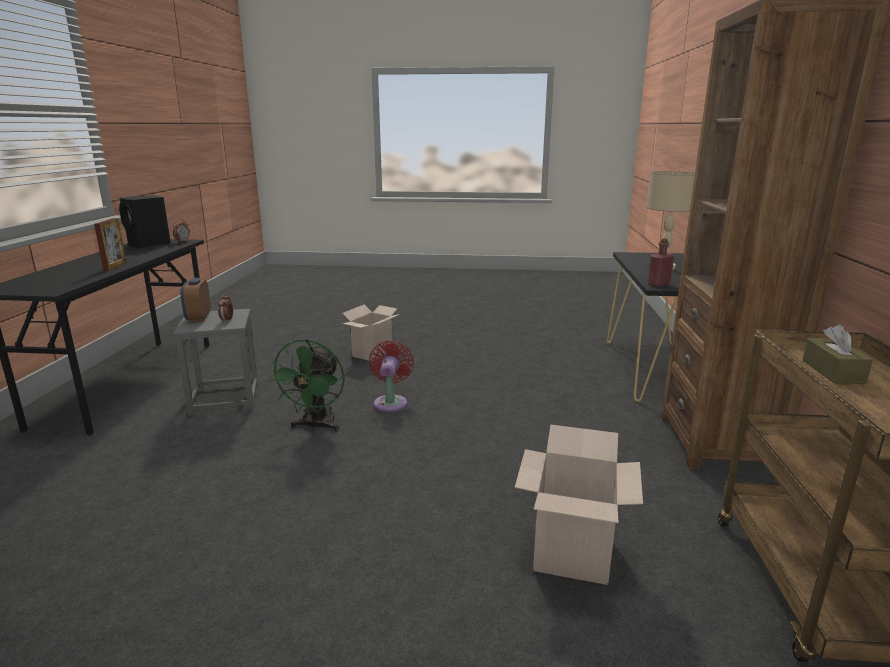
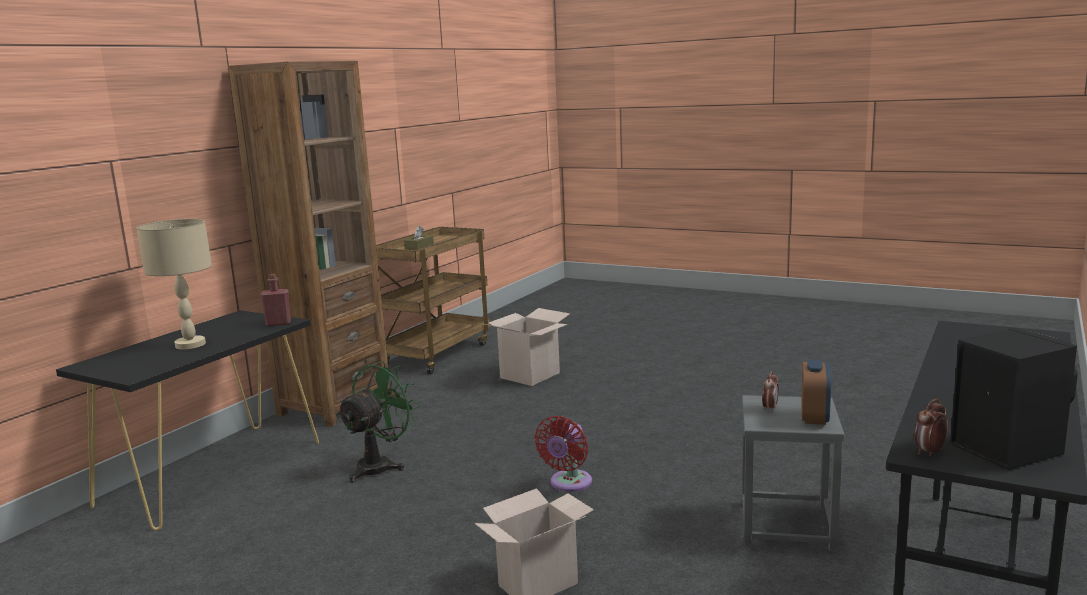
camera: 155 degrees left, 5 degrees down
(115, 267) = (950, 367): picture frame -> none
(316, 426) = (666, 468): green fan -> green fan (381, 465)

